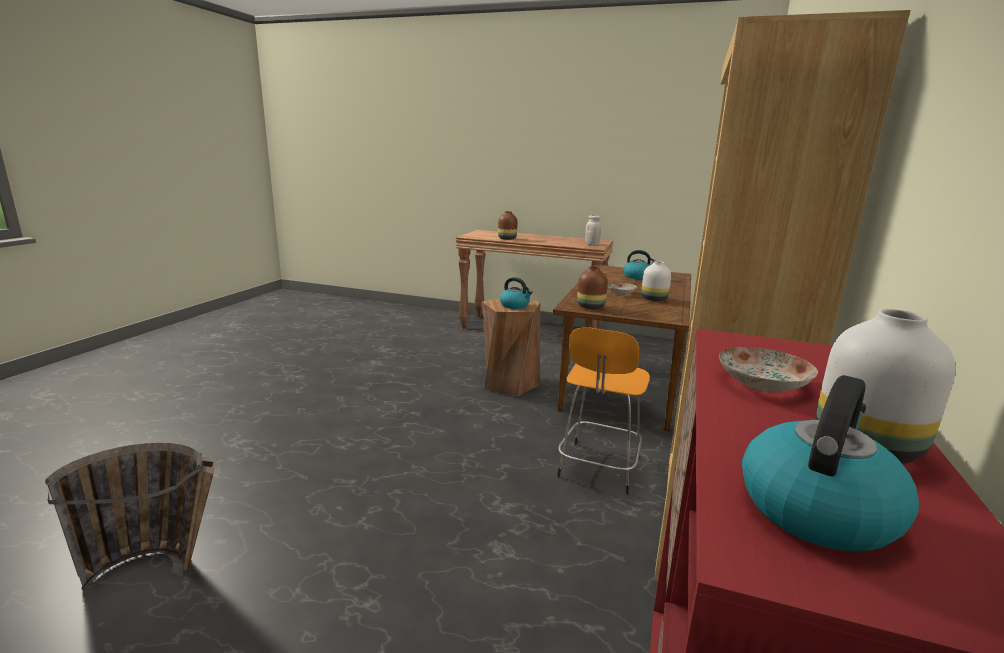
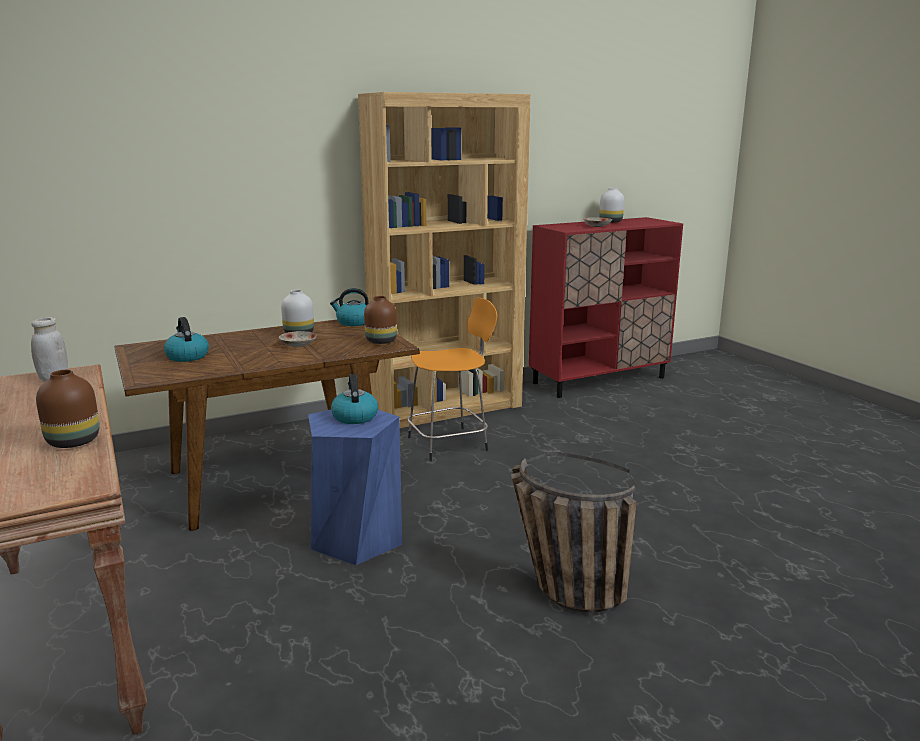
camera: 135 degrees left, 0 degrees up
(162, 569) = (818, 503): basket -> basket (560, 588)
(509, 383) = (357, 539): brown stool -> blue stool
(816, 508) = (646, 222): kettle -> kettle (353, 322)

